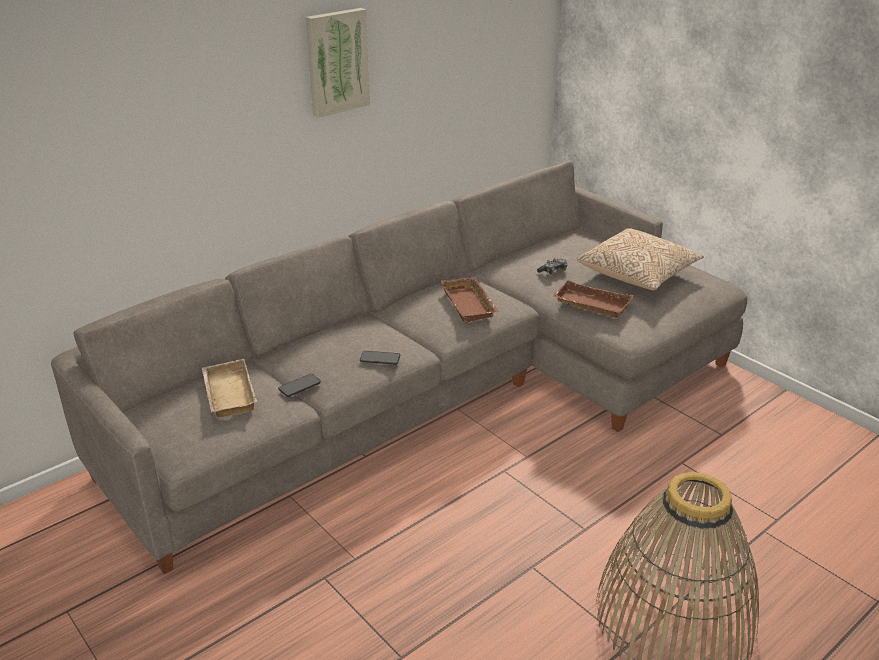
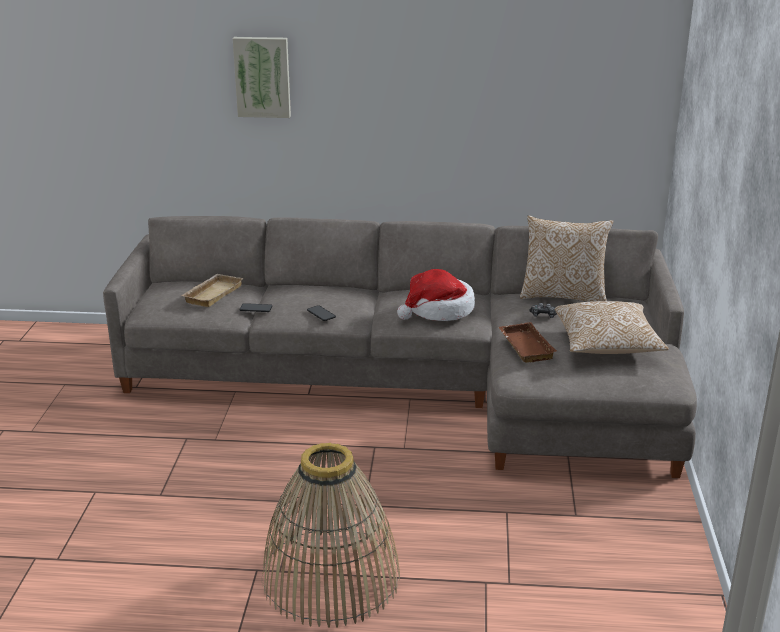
camera: 45 degrees right, 5 degrees down
(336, 62) = (404, 80): picture -> picture (262, 77)
(471, 304) = (438, 310): brown tray -> hat
(530, 248) = (563, 296): none -> pillow

